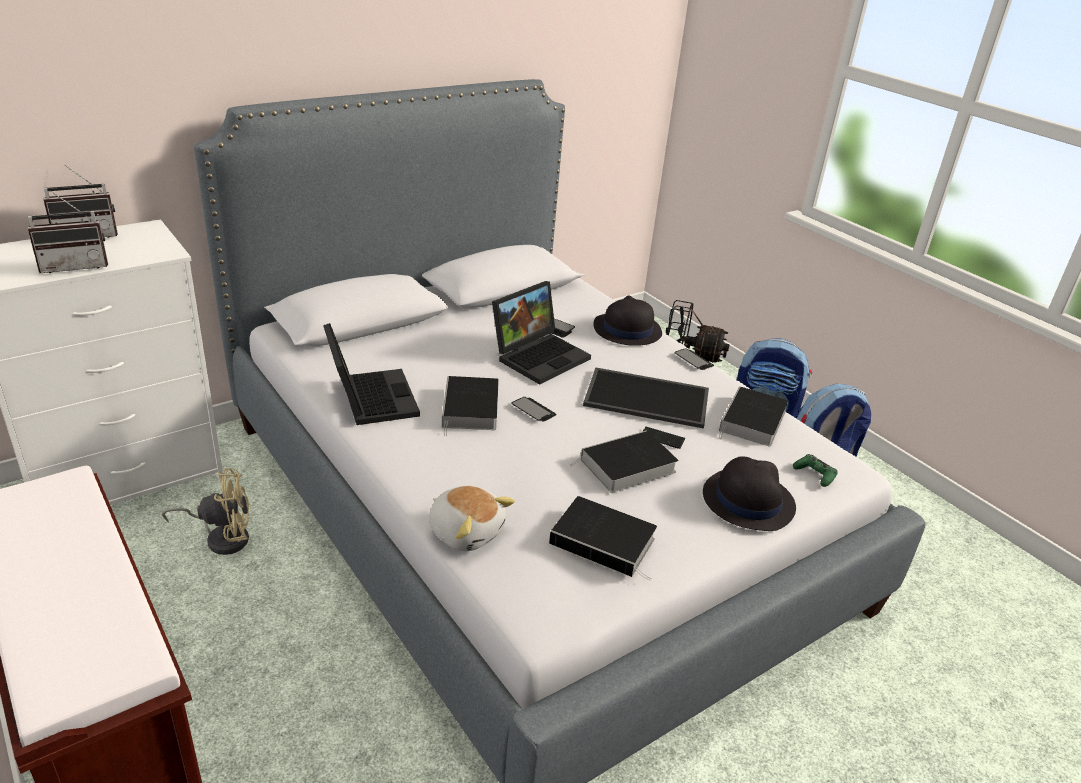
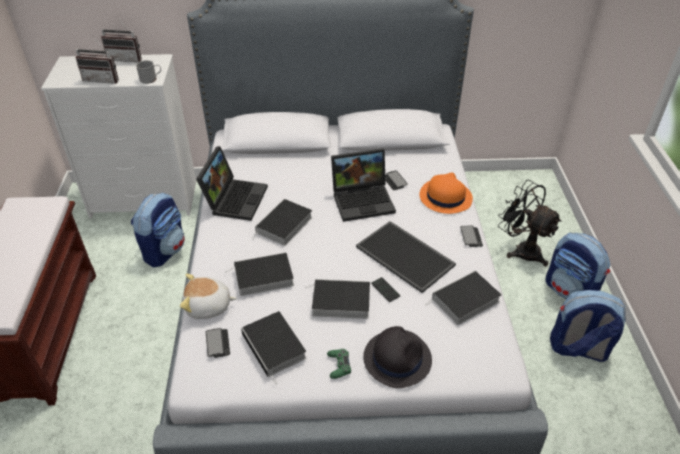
camera: 35 degrees right, 10 degrees up
(161, 252) = (151, 79): none -> grey mug
(222, 537) = (164, 250): beige fan -> backpack
(466, 531) = (208, 307): plush toy -> plush toy turned 105 degrees clockwise
(506, 472) = (262, 277): none -> book
(533, 410) = (320, 239): phone -> phone (217, 343)
(626, 330) = (445, 197): black hat -> orange hat
(815, 474) = (468, 359): green game controller -> green game controller (339, 366)

